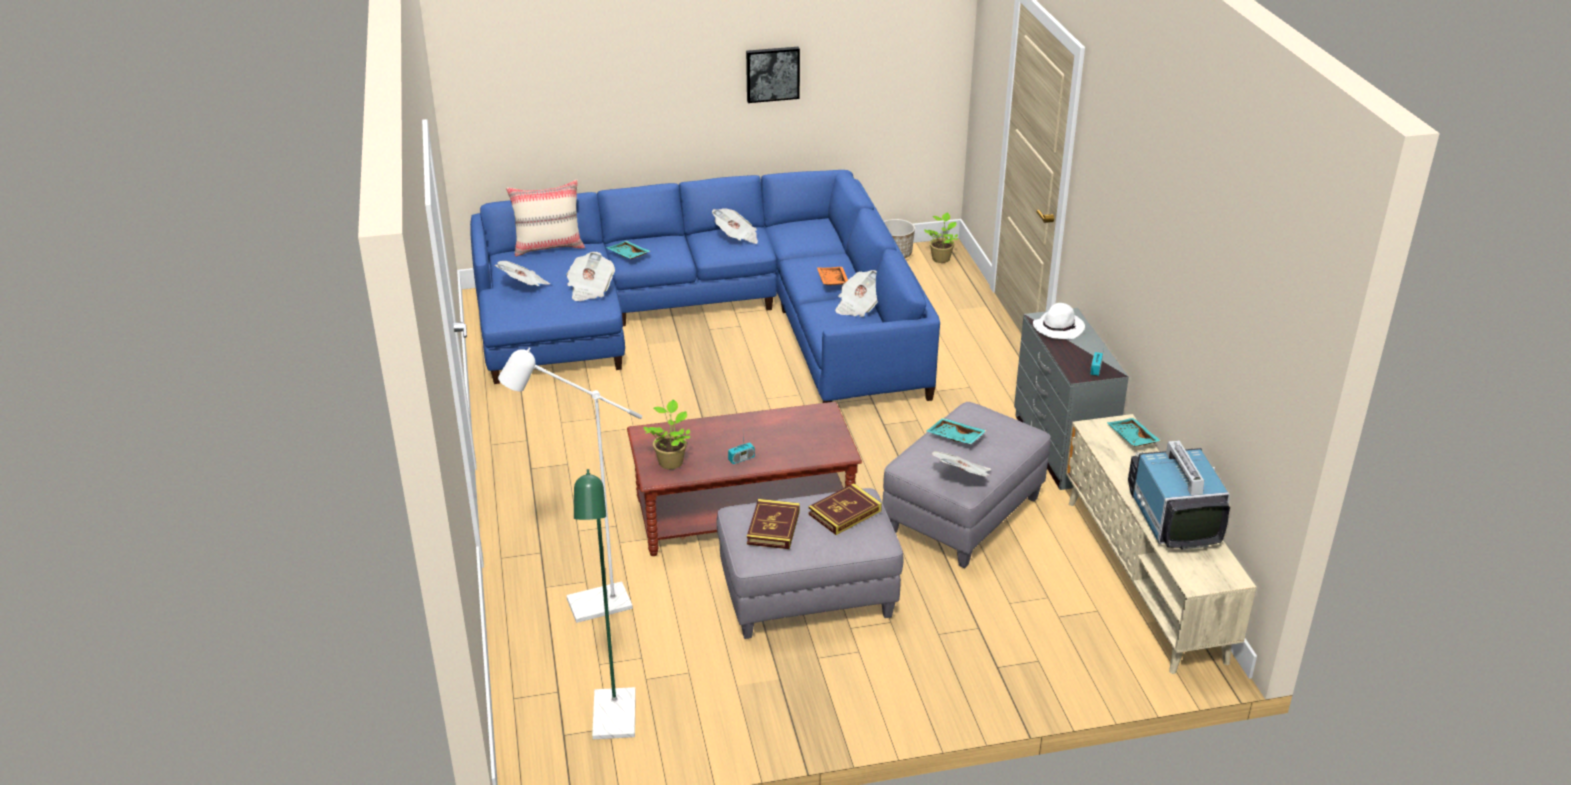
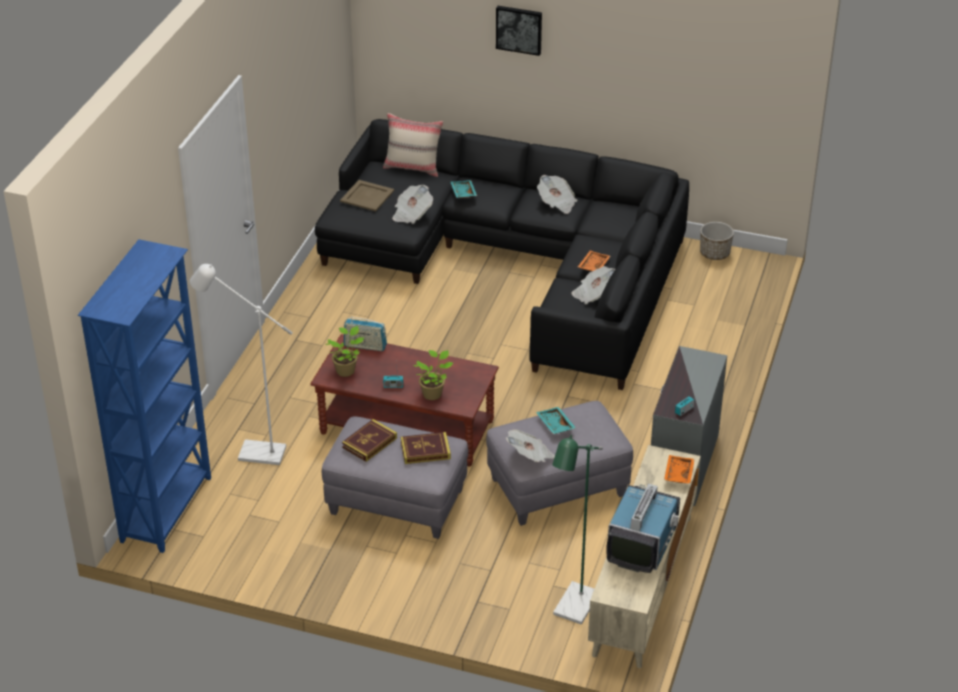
camera: 30 degrees right, 5 degrees up
(524, 285) = (367, 196): newspaper -> beige tray
(535, 713) = (168, 509): none -> blue bookcase
(614, 724) = (207, 535): green floor lamp -> green floor lamp (572, 610)
(668, 429) = (365, 346): none -> radio
(710, 319) = (516, 264): blue sofa -> black sofa
(772, 73) = (622, 75): picture -> picture (519, 29)
(941, 258) = (749, 269): potted plant -> potted plant (433, 393)
(1058, 328) = (693, 366): white hat -> none
(1131, 438) = (678, 474): turquoise tray -> orange tray

